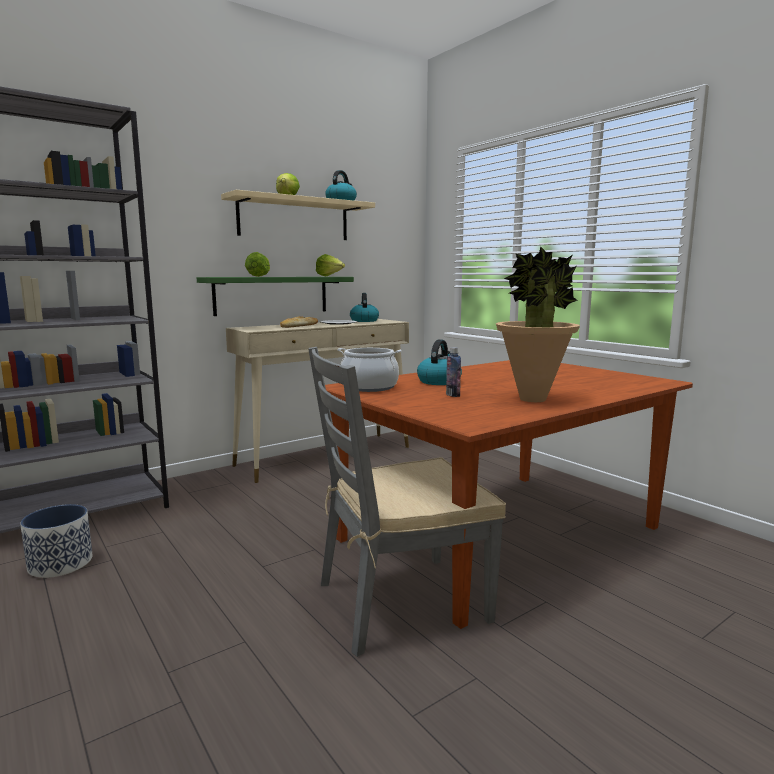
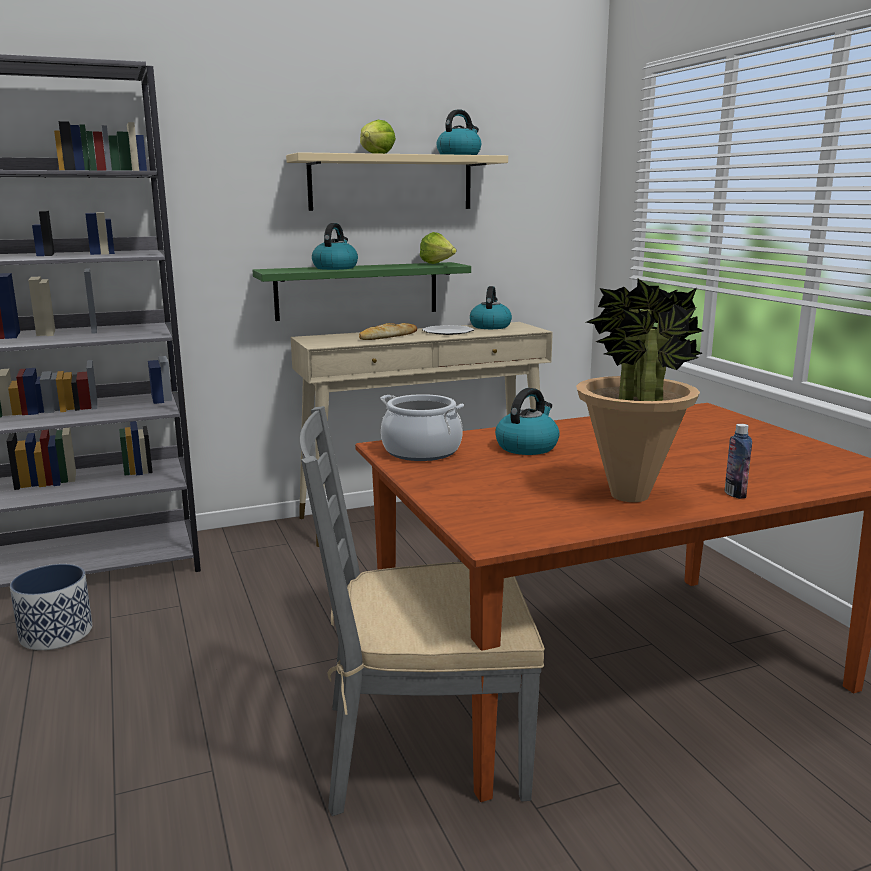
camera: 15 degrees right, 5 degrees up
(259, 276) = (335, 268): lettuce -> kettle
(453, 395) = (522, 477): bottle -> bottle (735, 494)

